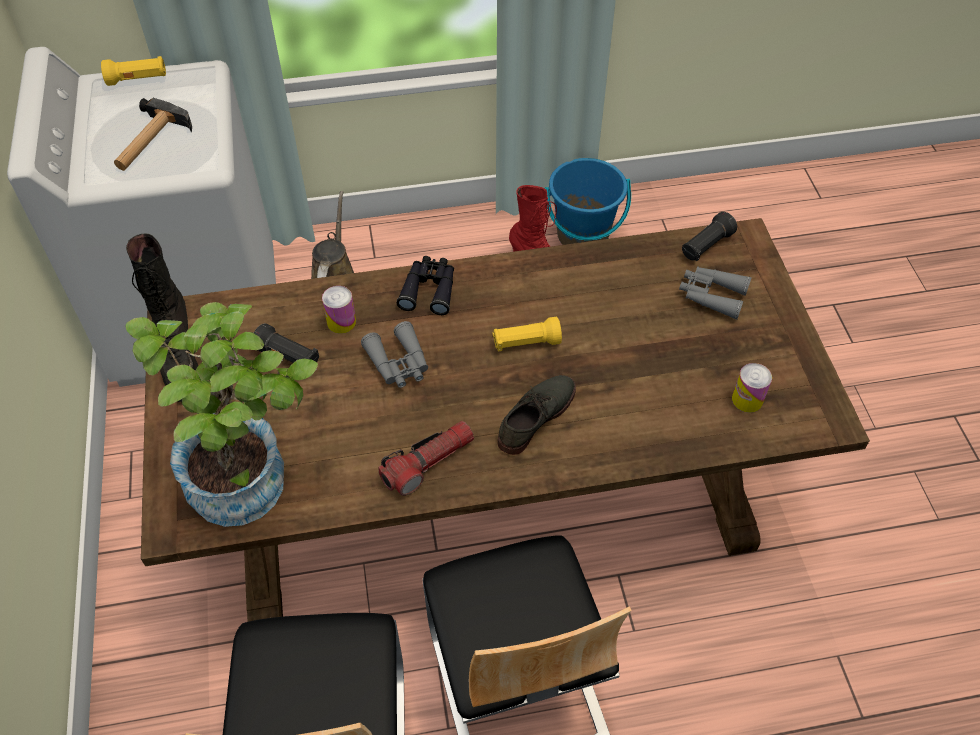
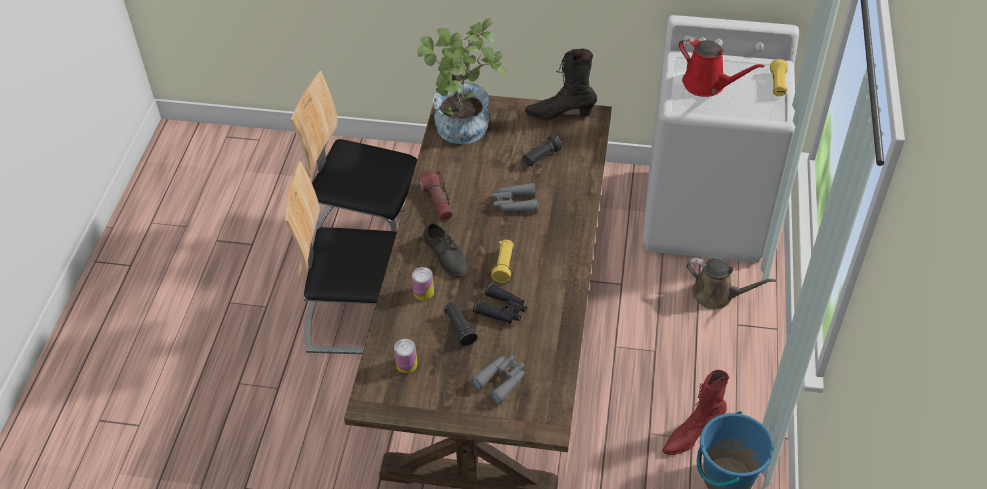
camera: 110 degrees right, 5 degrees down
(149, 142) = (707, 85): hammer -> red watering can
(341, 322) = (559, 184): can -> can (423, 292)
(429, 289) = (569, 230): black binoculars -> black binoculars (502, 310)
(705, 246) = (550, 395): black flashlight -> black flashlight (460, 329)

